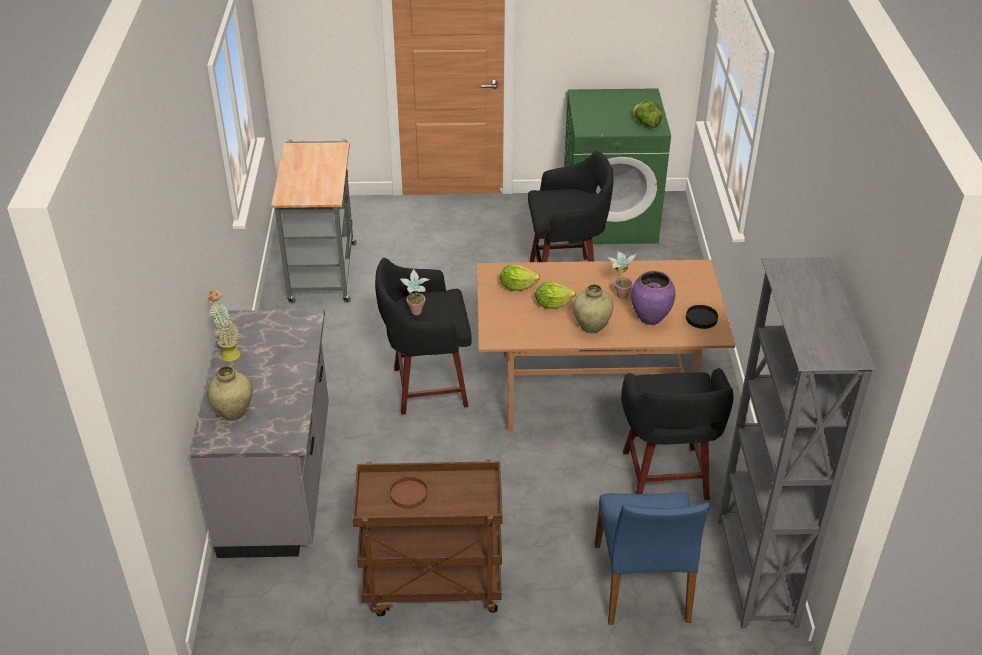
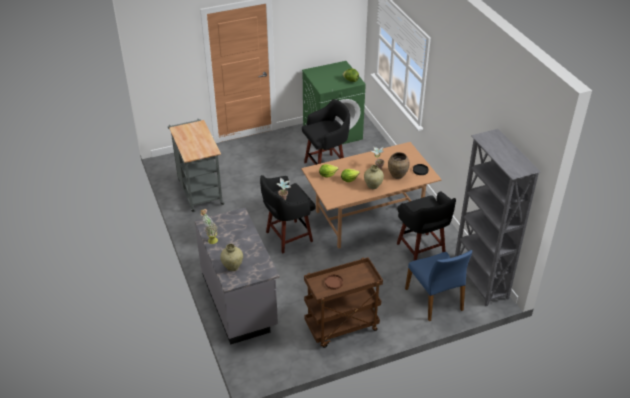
camera: 20 degrees left, 0 degrees up
(649, 318) = (397, 175): purple vase -> brown vase

